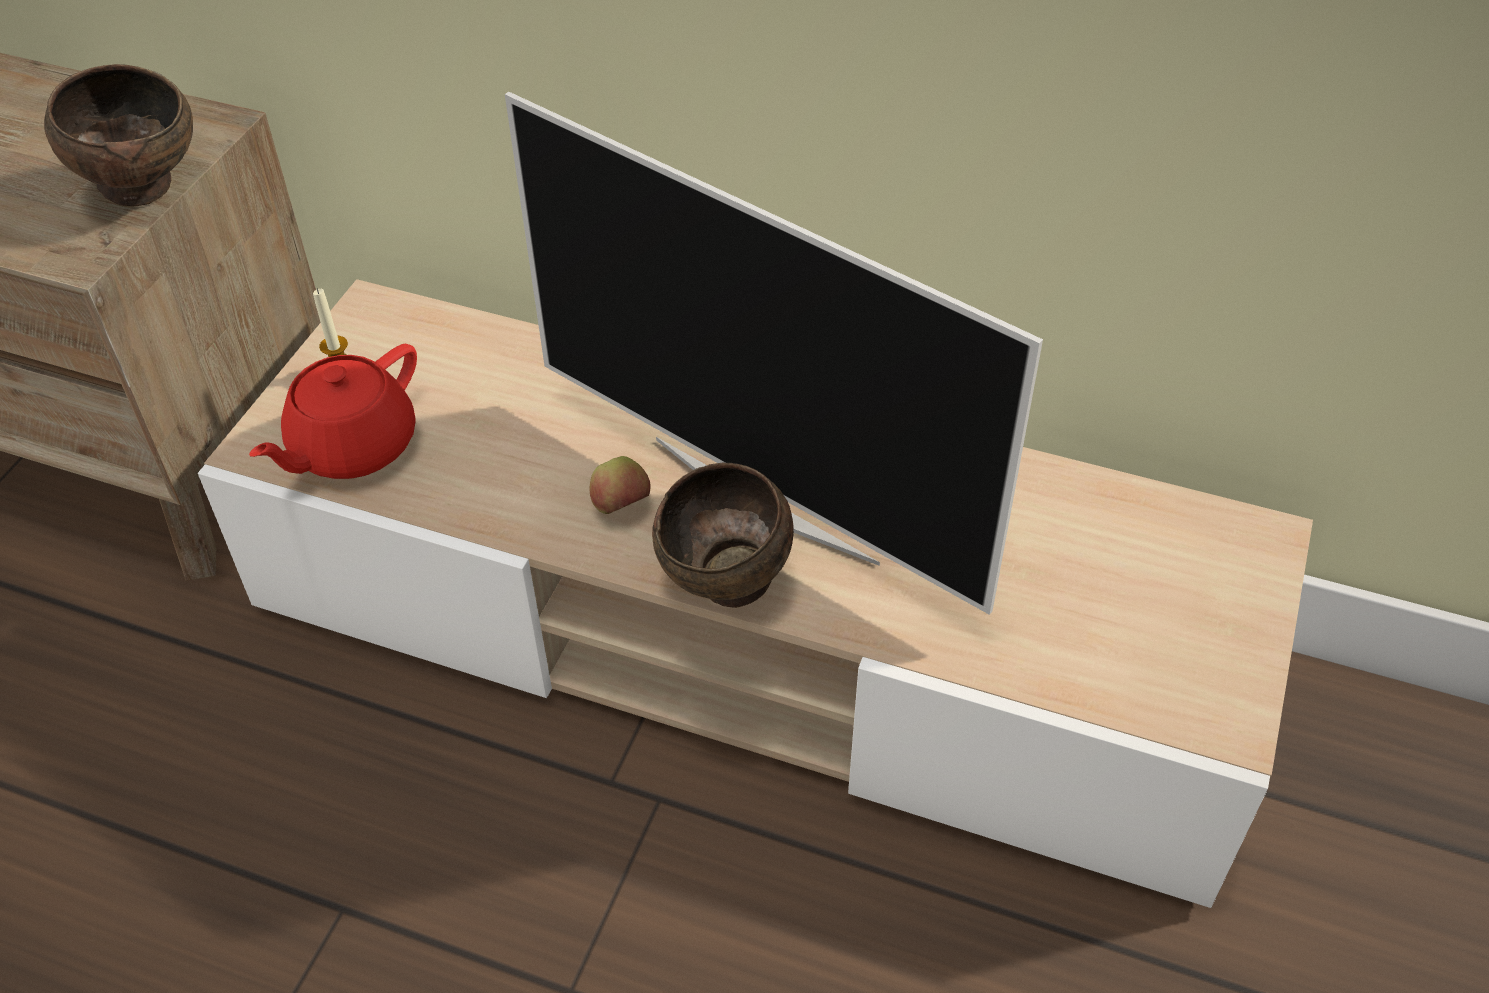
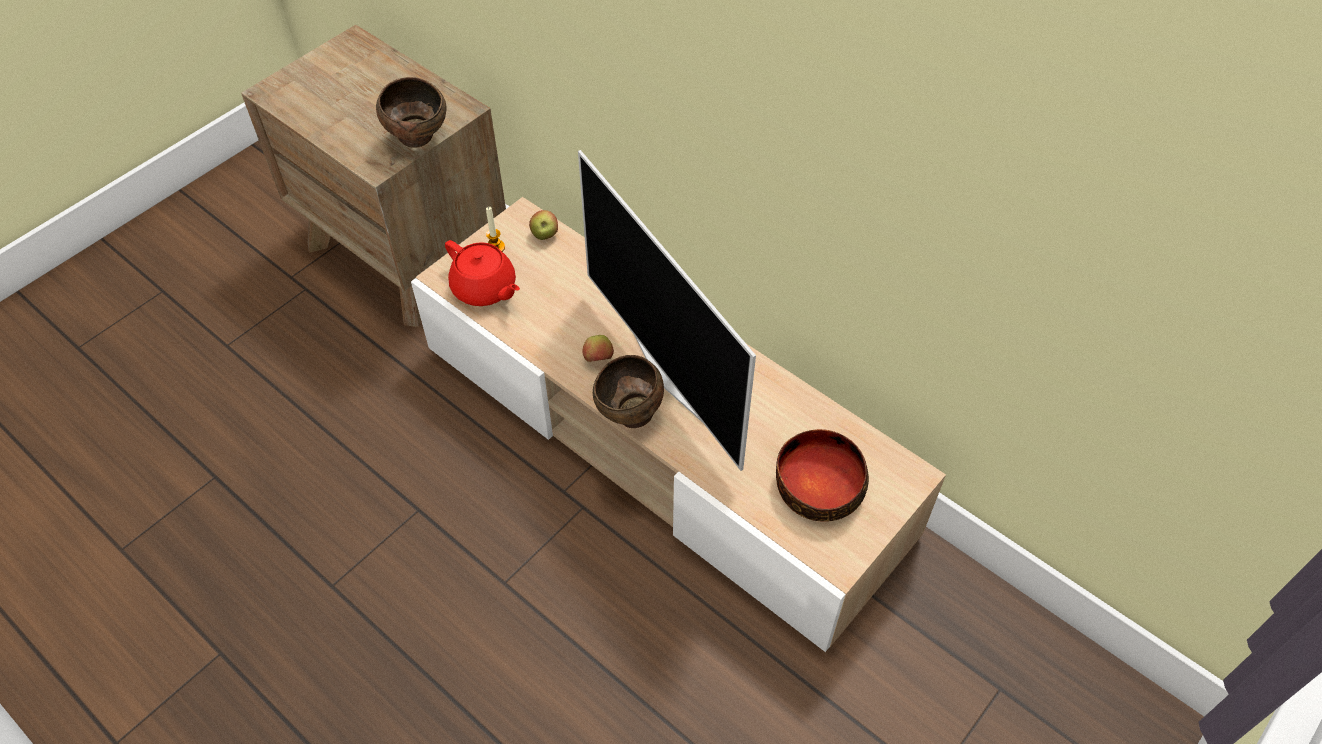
camera: 20 degrees right, 5 degrees up
(351, 447) = (485, 289): red teapot -> red teapot turned 105 degrees counterclockwise
(426, 330) = (545, 235): none -> apple
(1119, 603) = (818, 485): none -> bowl

